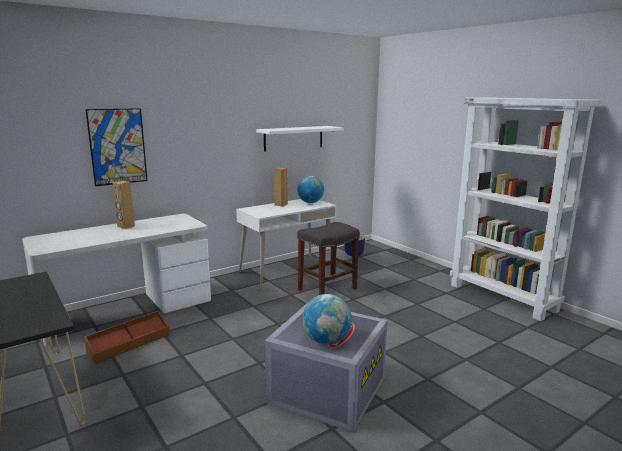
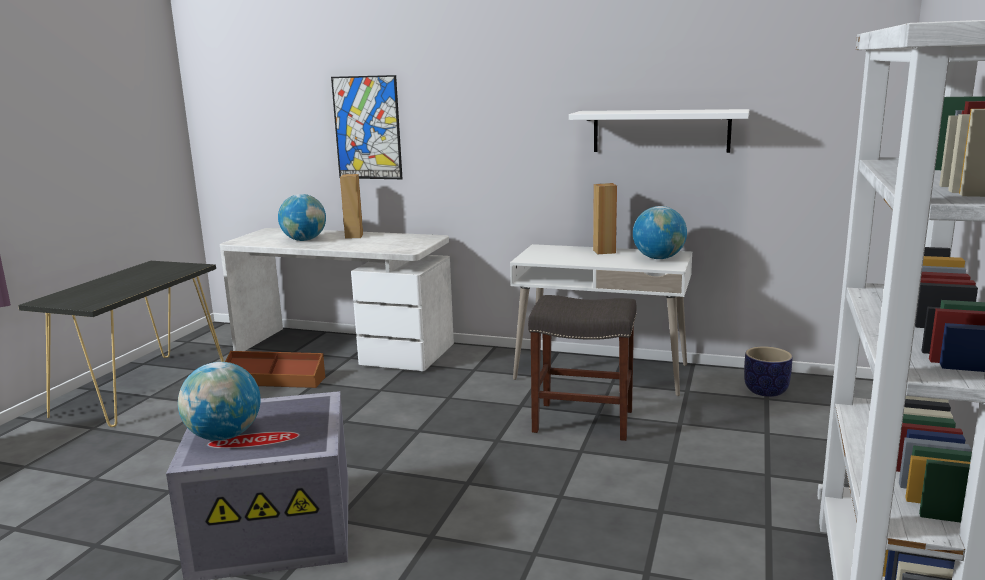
camera: 55 degrees right, 0 degrees up
(98, 236) = (304, 240): none -> globe

